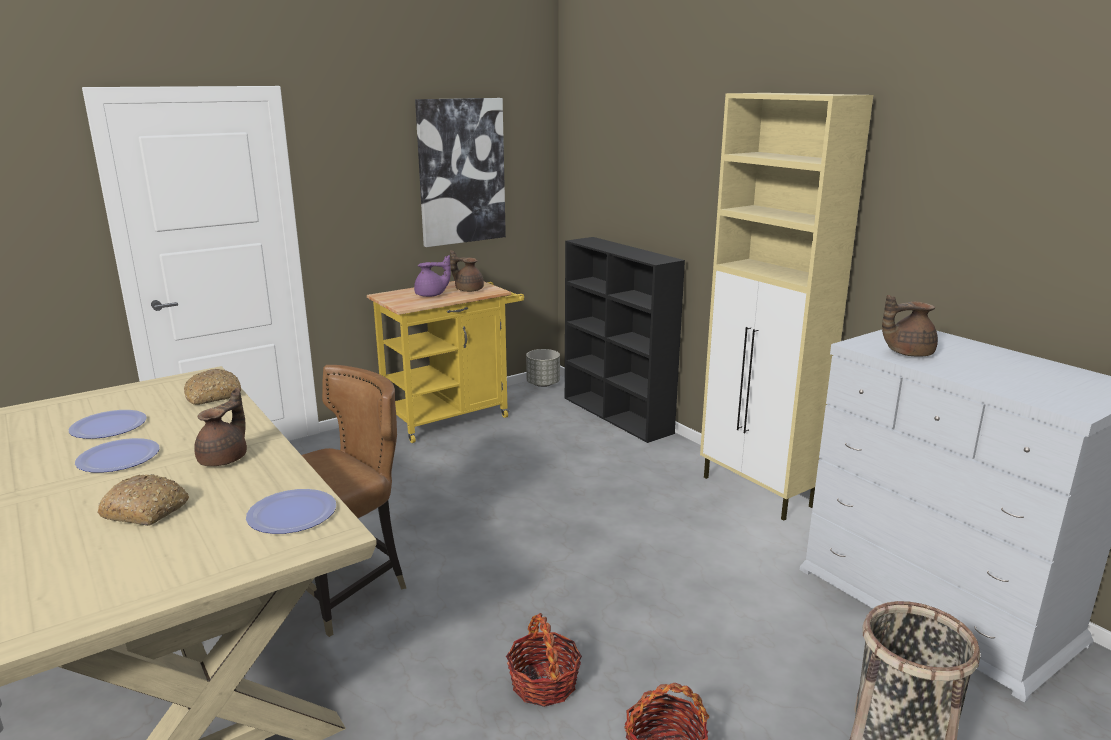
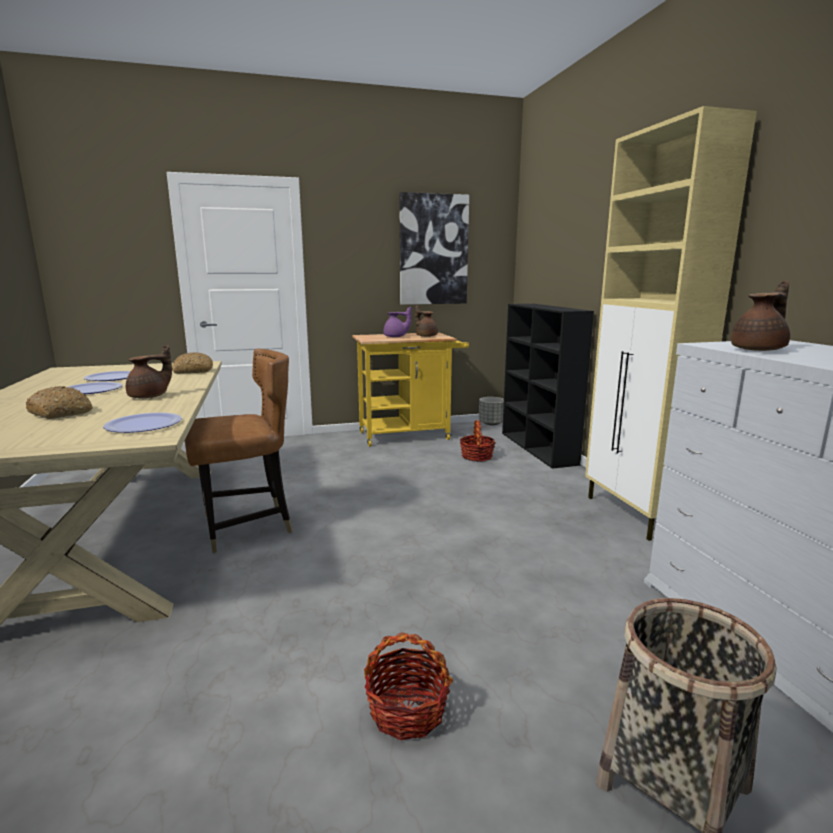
camera: 20 degrees right, 5 degrees down
(543, 683) = (342, 622): basket -> basket (476, 456)
(907, 353) = (759, 349): brown teapot -> brown teapot turned 135 degrees clockwise

